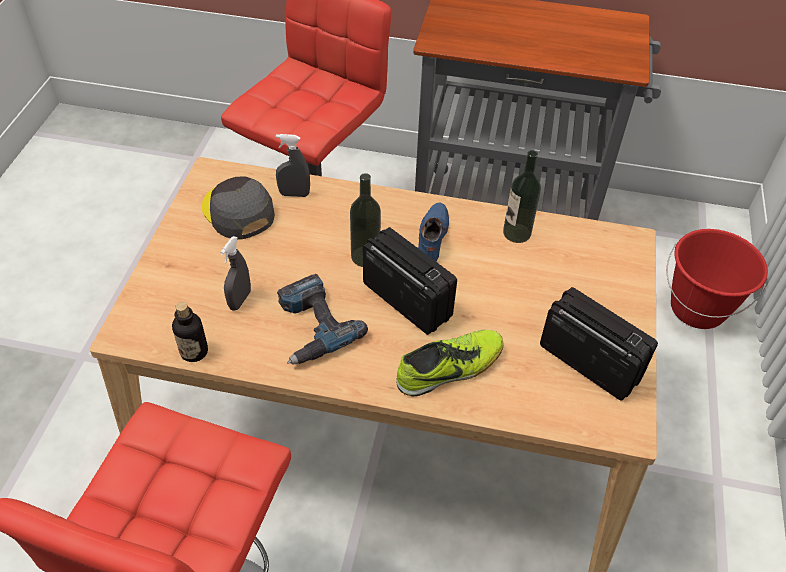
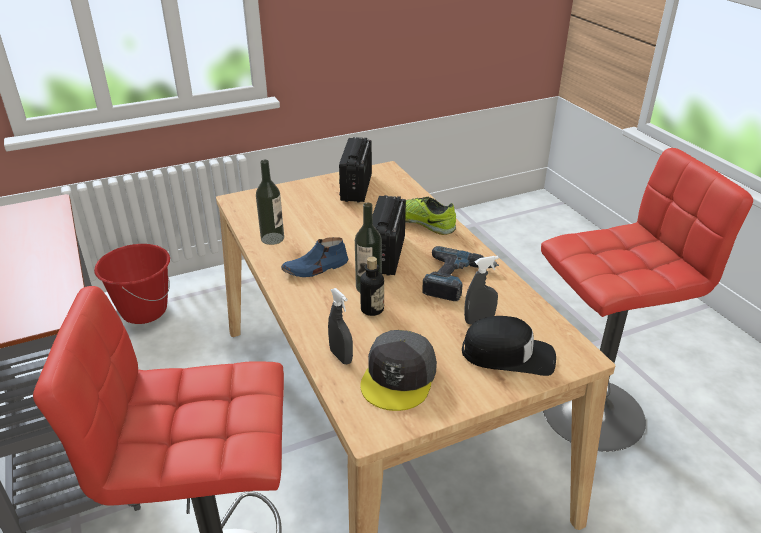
camera: 125 degrees left, 15 degrees down
(183, 288) = (508, 355): none -> black cap
(194, 351) = (543, 315): bottle -> bottle (372, 309)

